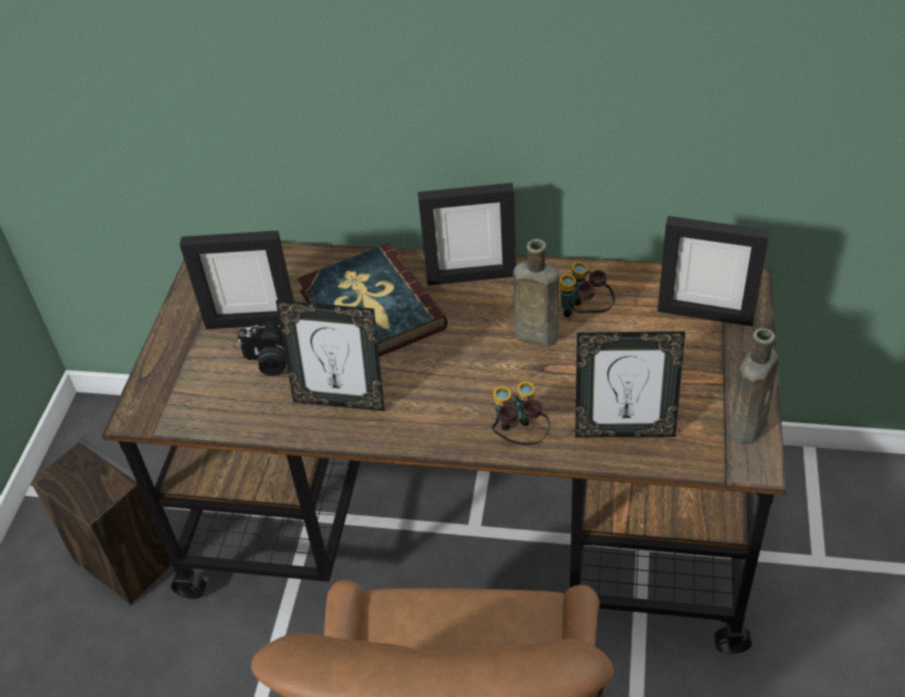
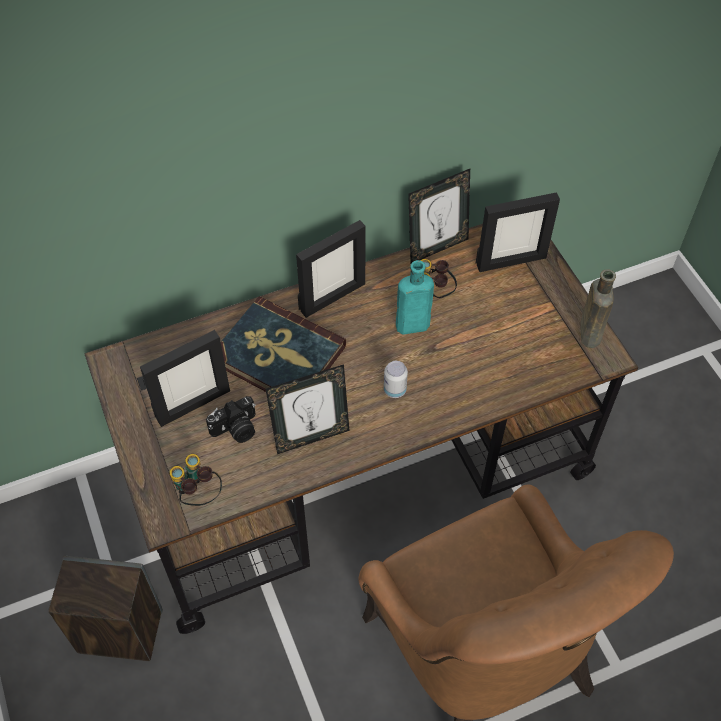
camera: 35 degrees left, 10 degrees up
(465, 392) = (395, 390): none -> can
(519, 438) = (455, 407): binoculars -> binoculars (198, 494)
(533, 335) = (410, 326): brown bottle -> turquoise bottle
(624, 430) = (518, 370): picture frame -> picture frame (436, 247)

